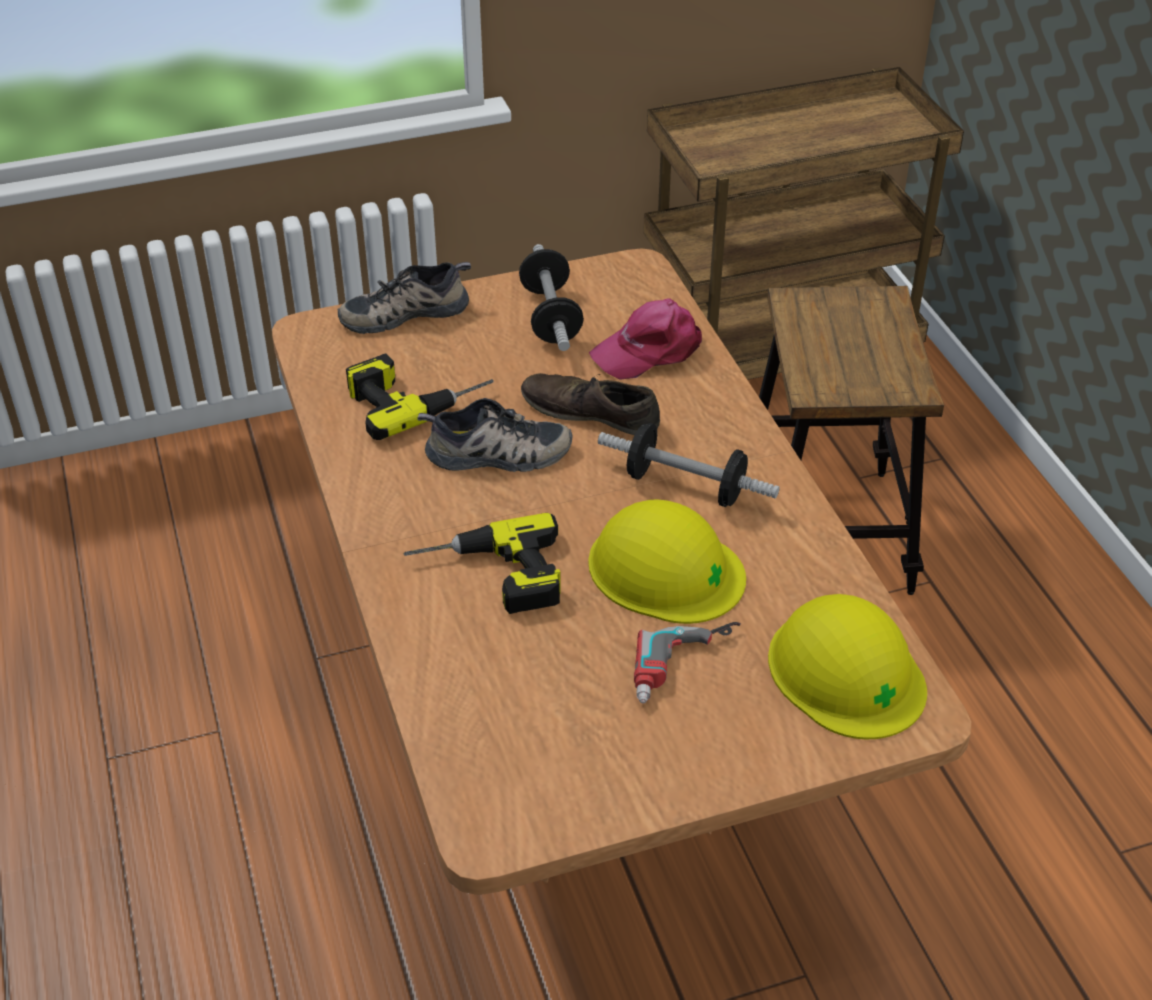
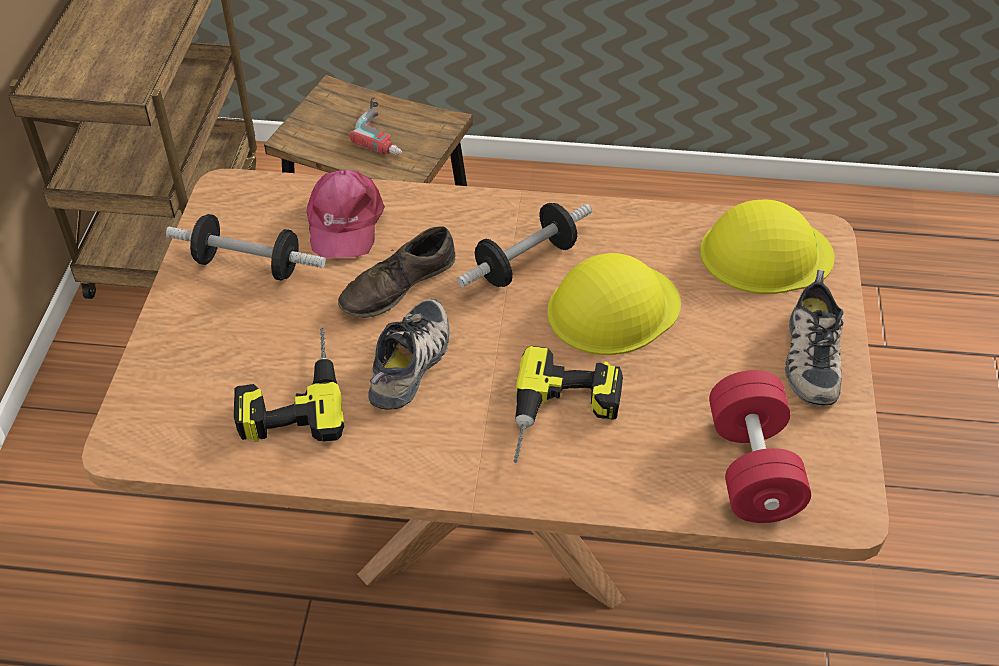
camera: 65 degrees left, 5 degrees up
(405, 311) = (156, 361): shoe -> shoe (809, 355)
(505, 740) = (752, 468): none -> red dumbbell
(687, 668) = (724, 334): power drill -> power drill (386, 131)

